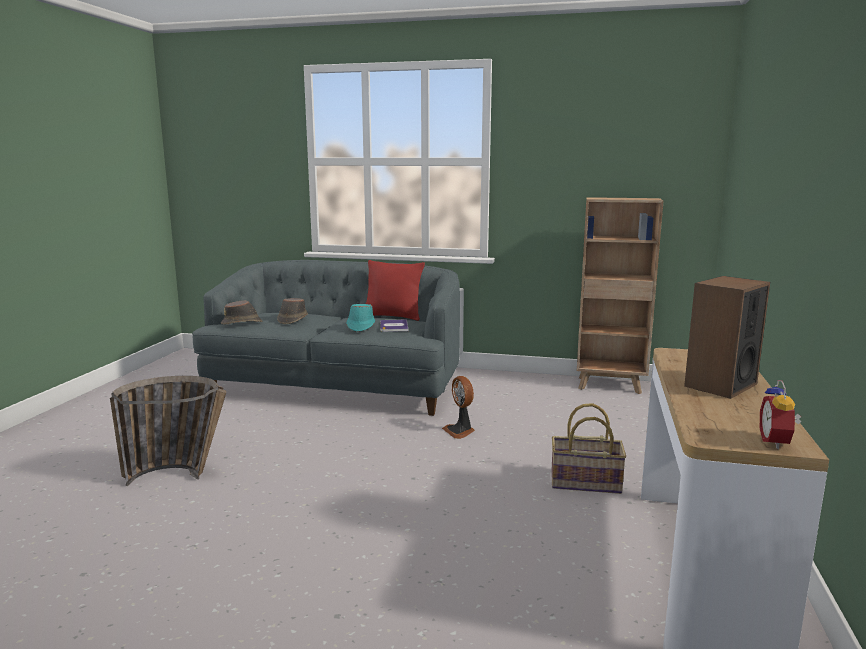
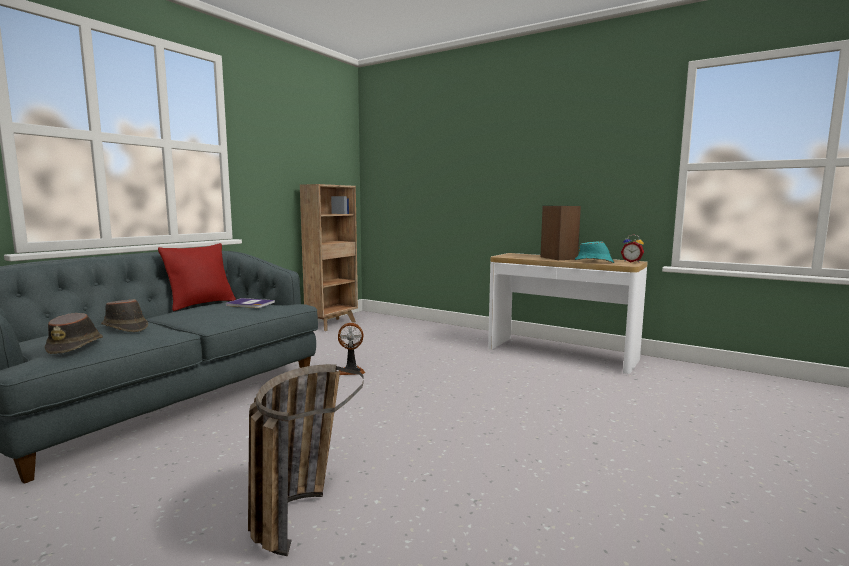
camera: 70 degrees left, 5 degrees down
(360, 326) = (225, 311): turquoise hat -> turquoise hat (594, 262)
(585, 483) = (463, 356): basket -> none

